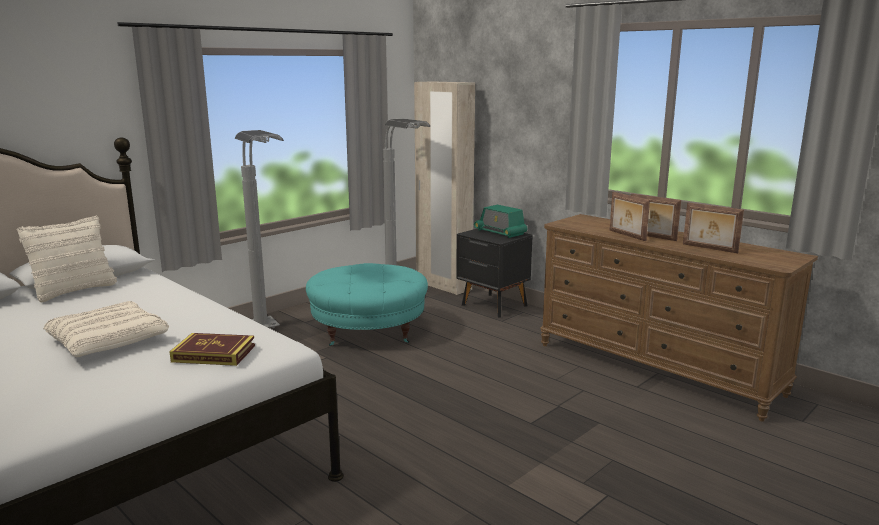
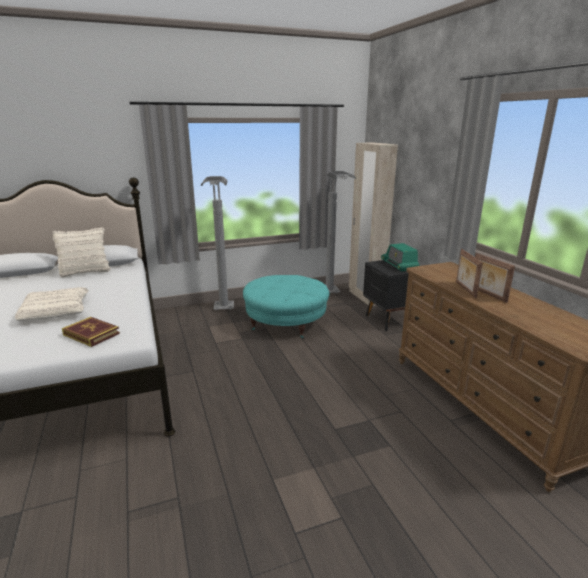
camera: 25 degrees right, 5 degrees up
(709, 248) = (531, 316): picture frame -> none

